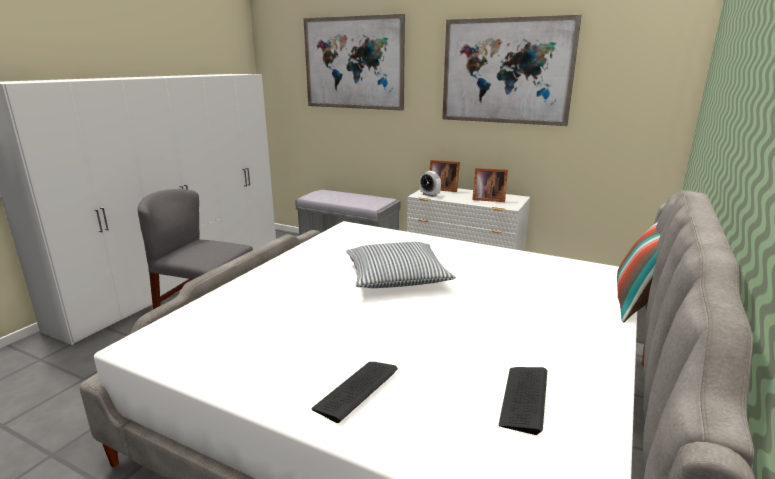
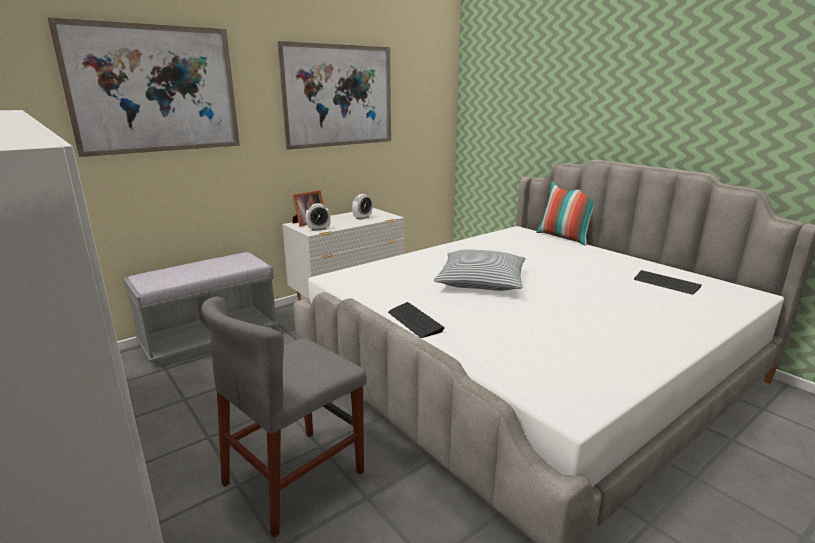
camera: 65 degrees left, 0 degrees up
(356, 390) = (658, 322): keyboard -> keyboard (414, 321)
(487, 199) = (362, 218): picture frame -> alarm clock

